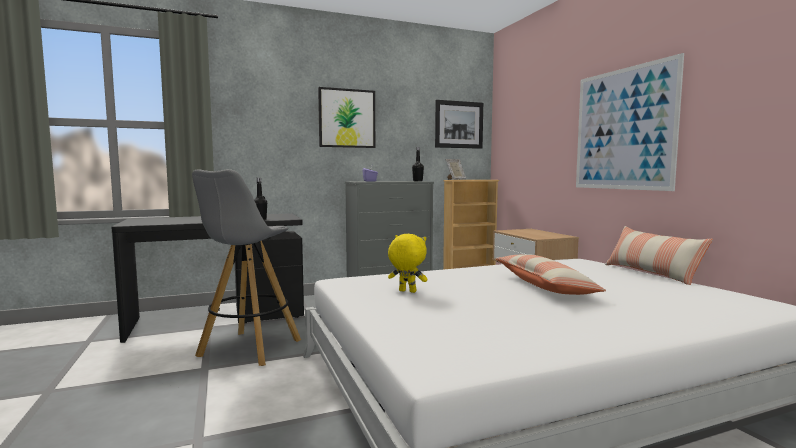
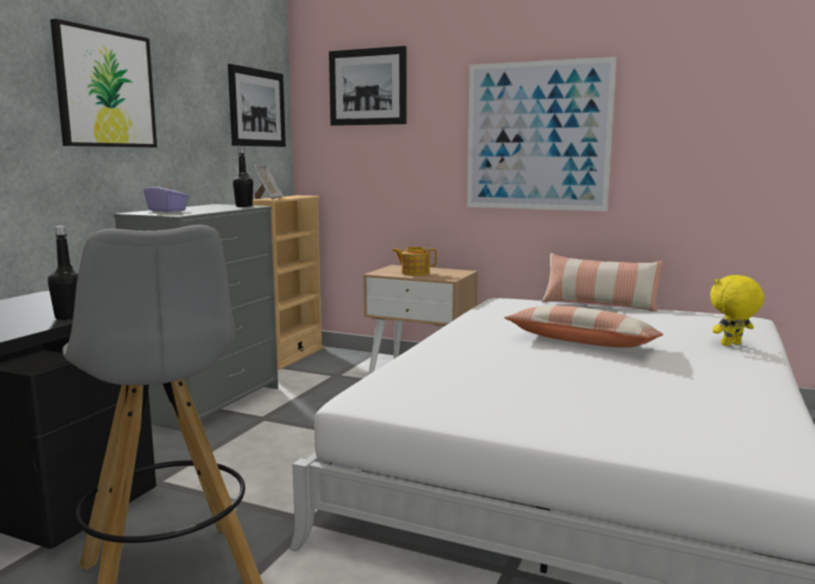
camera: 45 degrees left, 5 degrees up
(406, 291) = (489, 389): yellow plush toy -> yellow plush toy (731, 345)
(526, 105) = (367, 87): none -> picture
(527, 233) = (414, 273): none -> teapot

